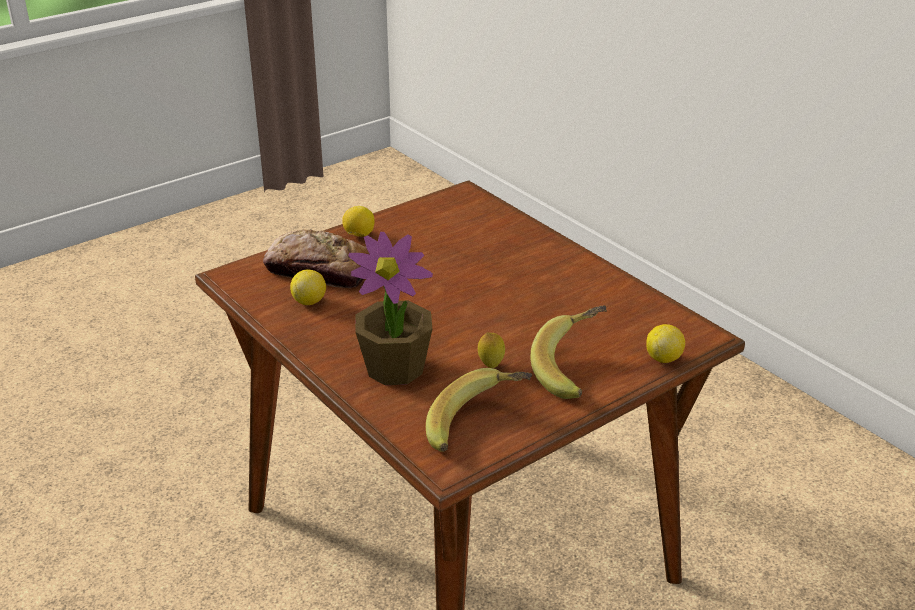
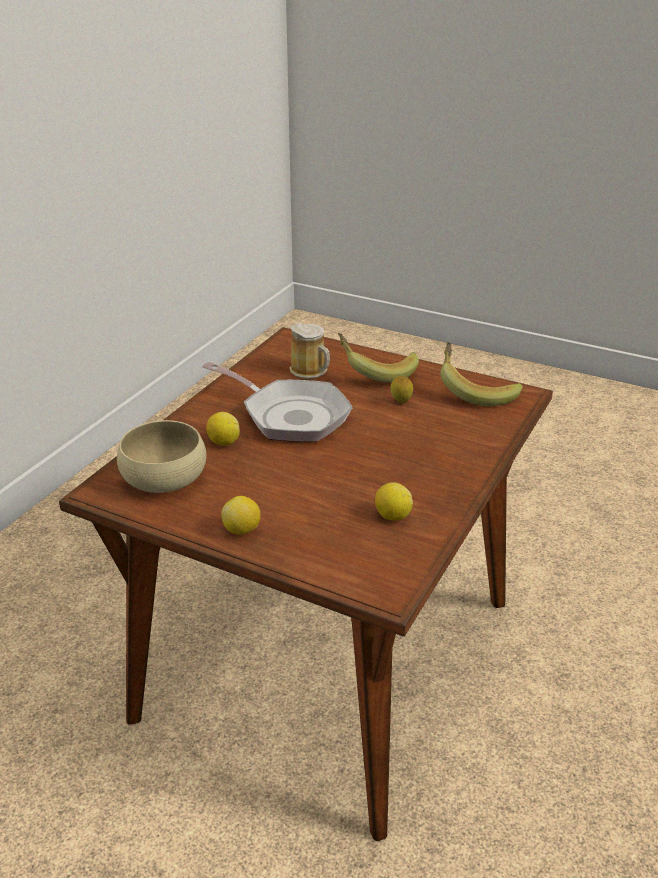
camera: 115 degrees left, 0 degrees up
(319, 270) = (332, 531): bread -> none
(395, 368) = (445, 440): potted plant -> none
(459, 217) = (164, 477): none -> beige bowl
(515, 292) = (289, 415): none -> frying pan
(603, 327) = (310, 371): none -> mug
(663, 358) = (332, 345): lemon -> lemon (223, 442)

